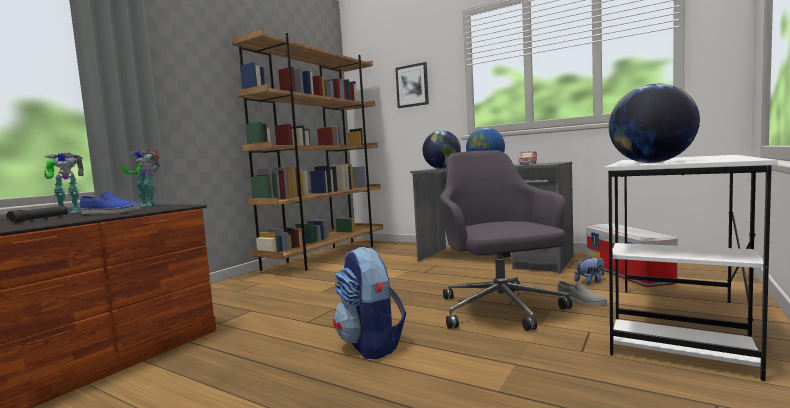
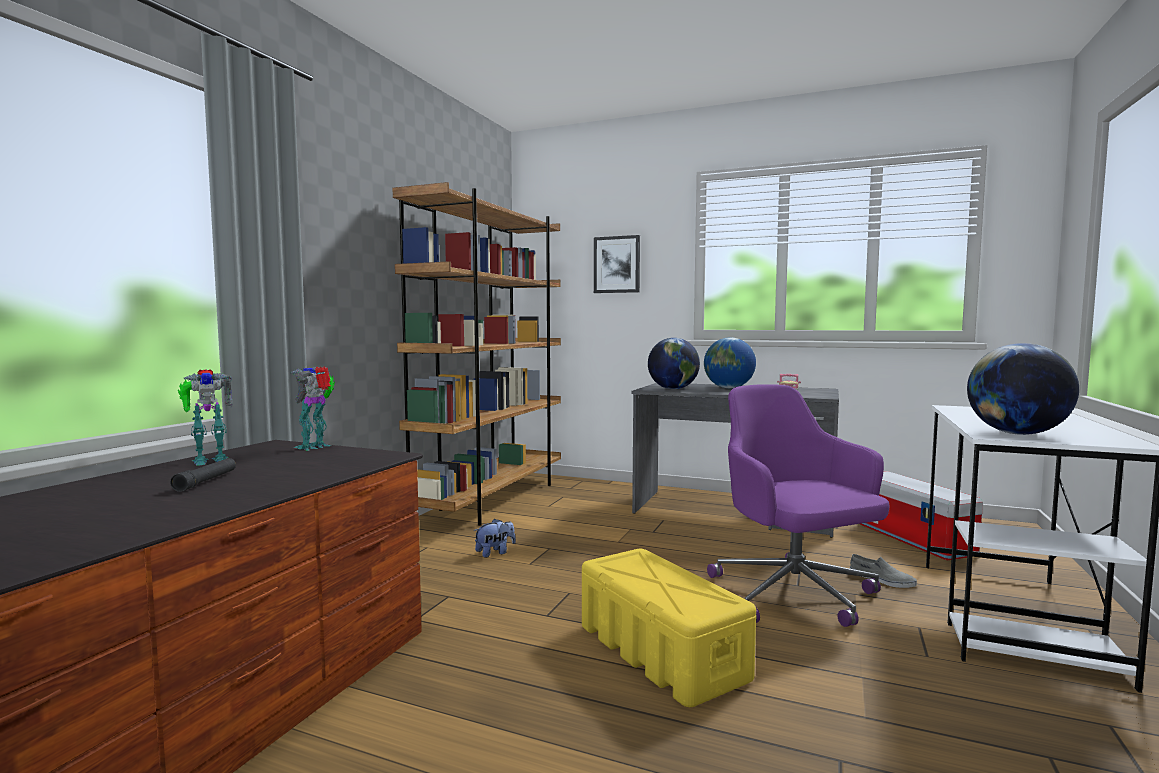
camera: 10 degrees left, 0 degrees up
(110, 212) = (300, 469): blue shoe -> none
(147, 205) = (315, 447): toy robot -> toy robot turned 105 degrees clockwise
(370, 345) = (661, 652): backpack -> yellow storage box
(501, 310) = (794, 595): grey office chair -> purple office chair
(590, 282) = (877, 551): plush toy -> plush toy (495, 553)

